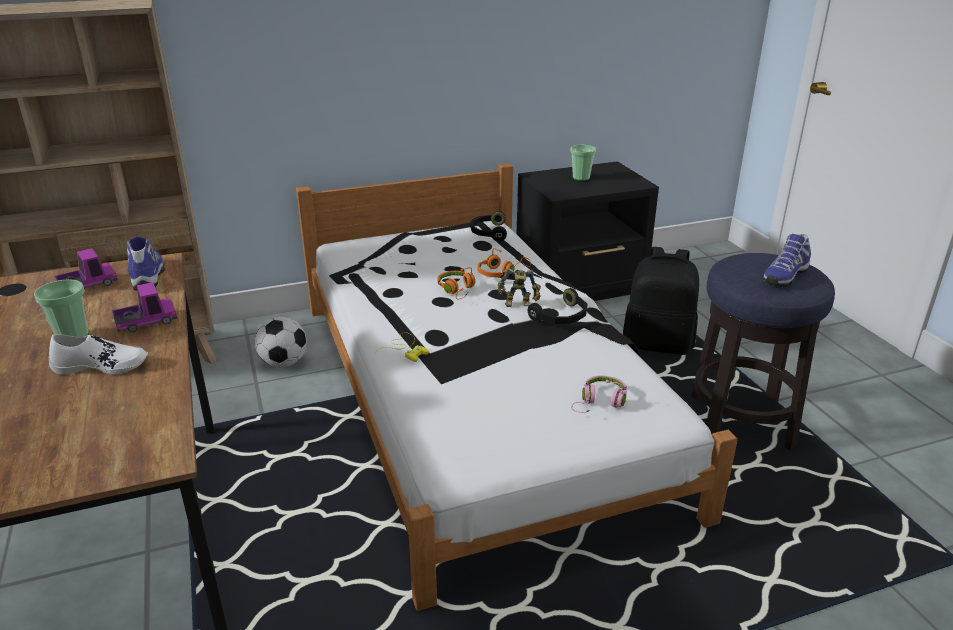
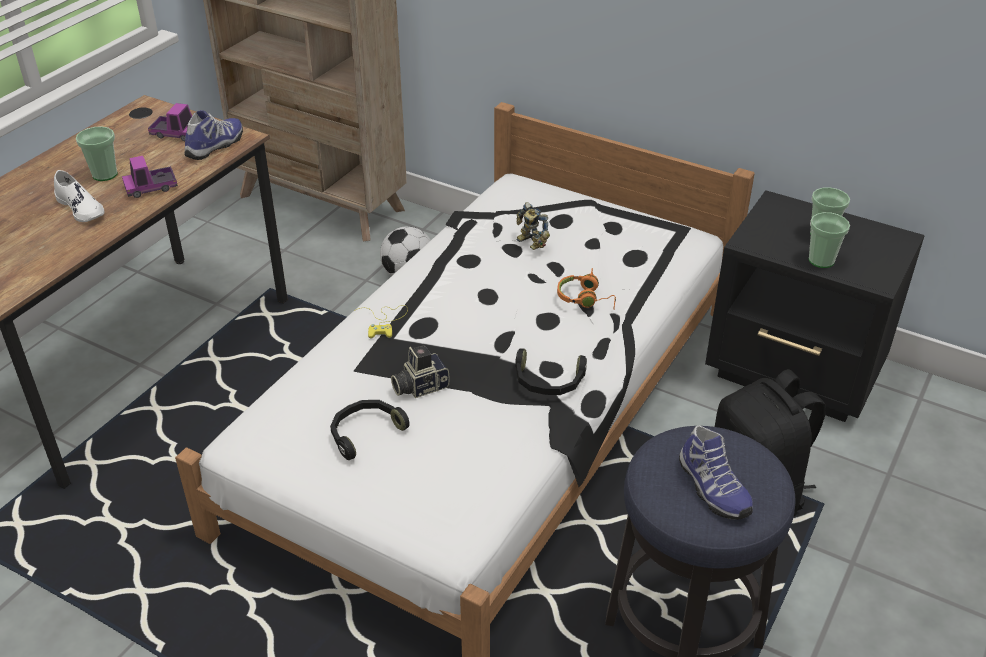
camera: 50 degrees right, 10 degrees up
(146, 322) = (151, 188): toy truck -> toy truck turned 135 degrees clockwise
(457, 290) = (519, 292): orange headphones -> none
(488, 232) = (667, 246): black headphones -> black headphones (365, 432)
(498, 364) = (419, 386): none -> camera
(518, 304) = (539, 342): toy robot -> toy robot (529, 243)
(600, 402) = (426, 480): pink headphones -> none
(603, 187) = (821, 260): none -> cup
(784, 276) = (711, 488): shoe -> shoe turned 120 degrees counterclockwise

